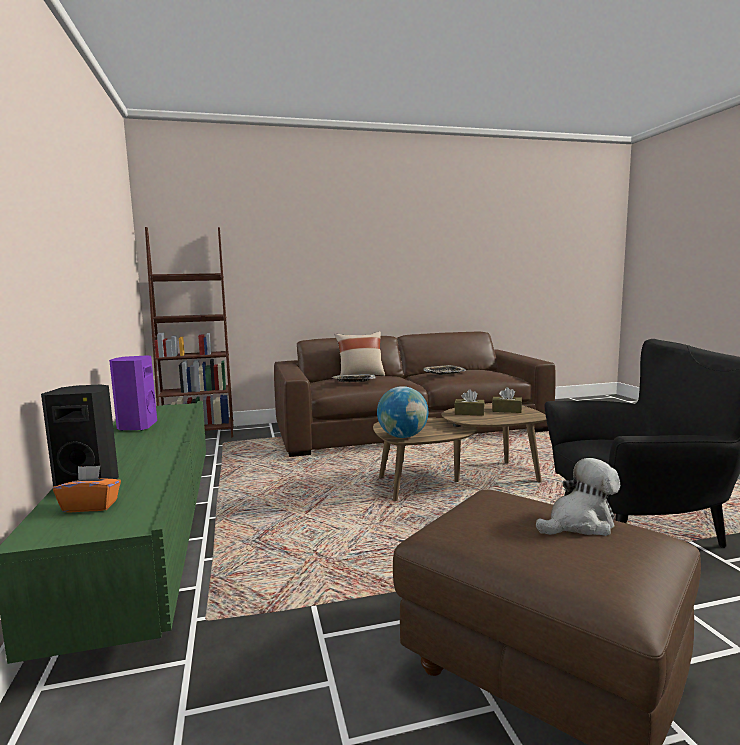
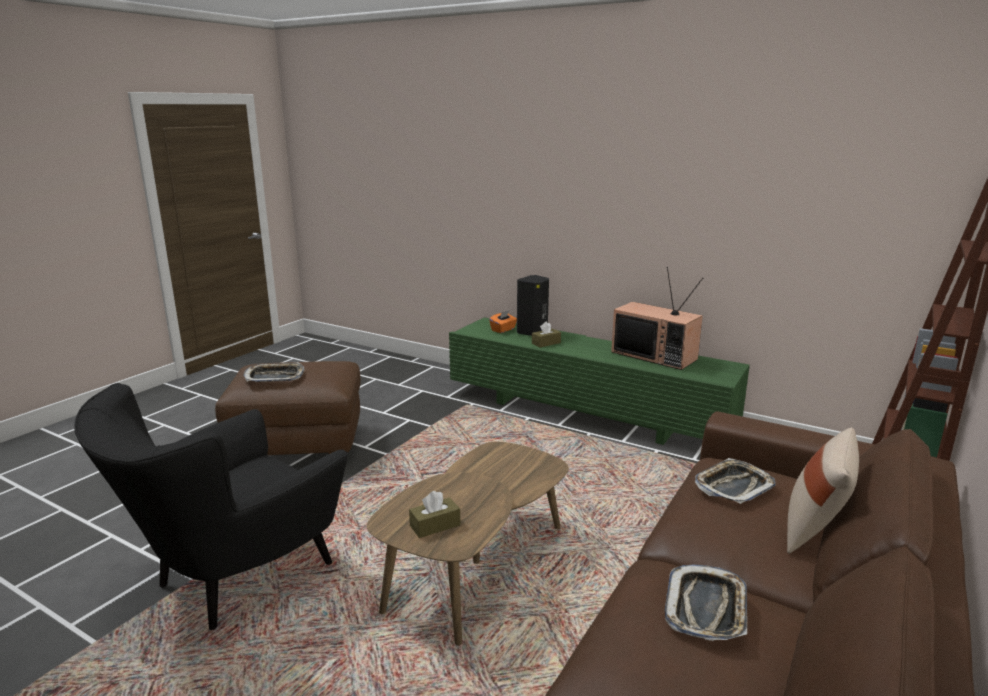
camera: 135 degrees right, 10 degrees up
(136, 427) = (655, 355): purple speaker -> television
(403, 436) = (496, 451): globe -> none
(469, 413) = (472, 497): brown tissue box -> brown tissue box (546, 343)
(579, 523) = (274, 377): plush toy -> tray

